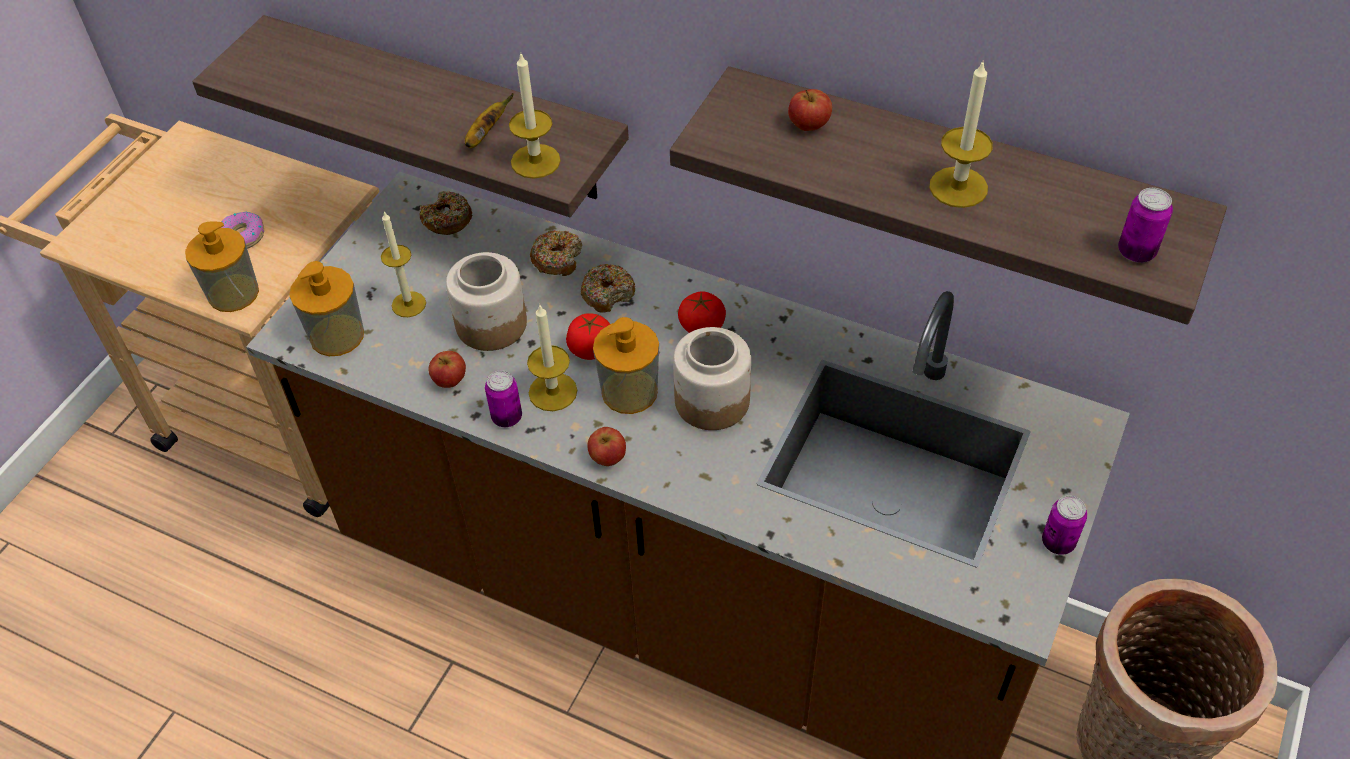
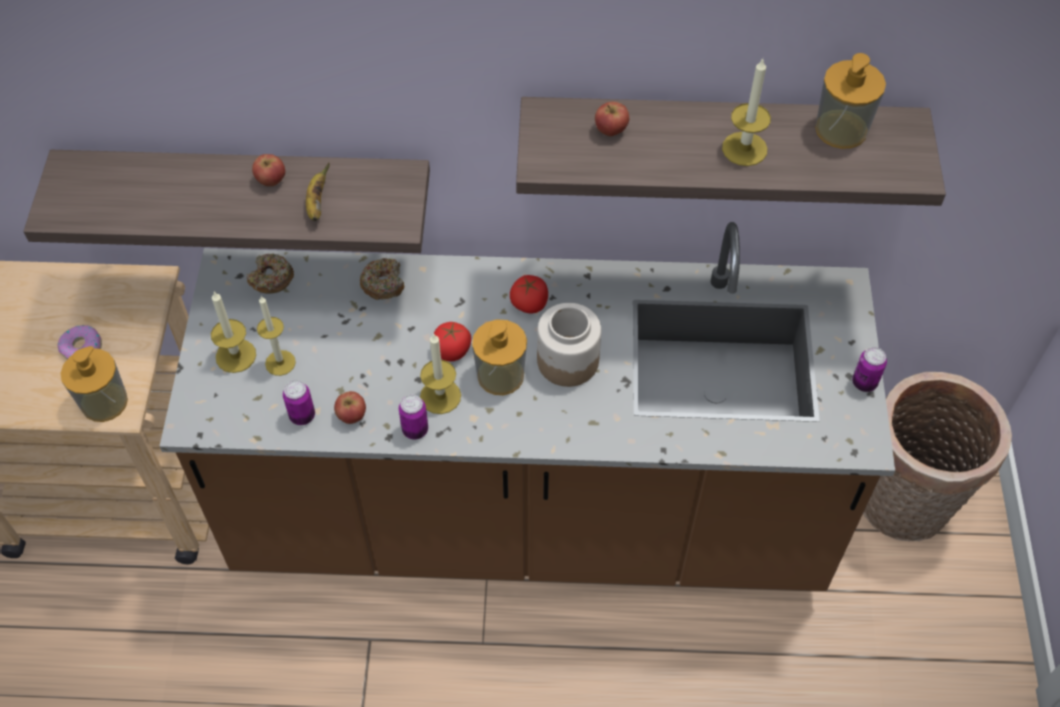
camera: 25 degrees left, 5 degrees up
(337, 335) = (234, 410): soap dispenser -> soap dispenser (841, 129)
(490, 324) = (358, 357): jar -> none
(535, 161) = (372, 214): candle -> candle (236, 356)
(608, 293) = (440, 300): donut -> none
(608, 457) = (512, 434): apple -> apple (271, 180)
(1136, 252) = (889, 162): can -> can (302, 416)

